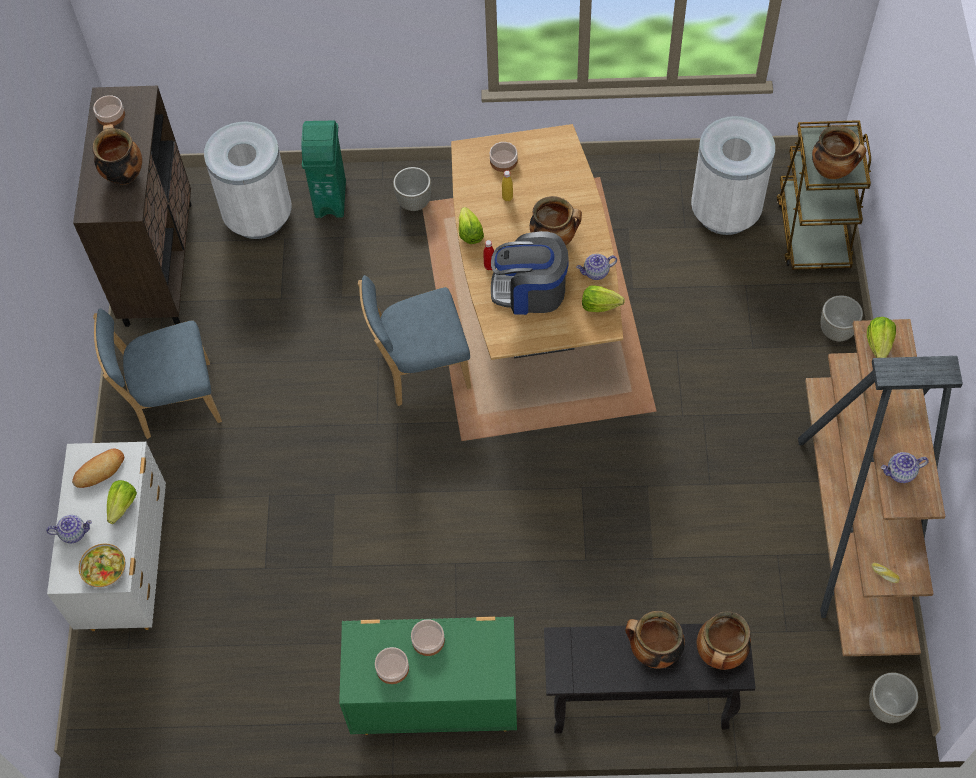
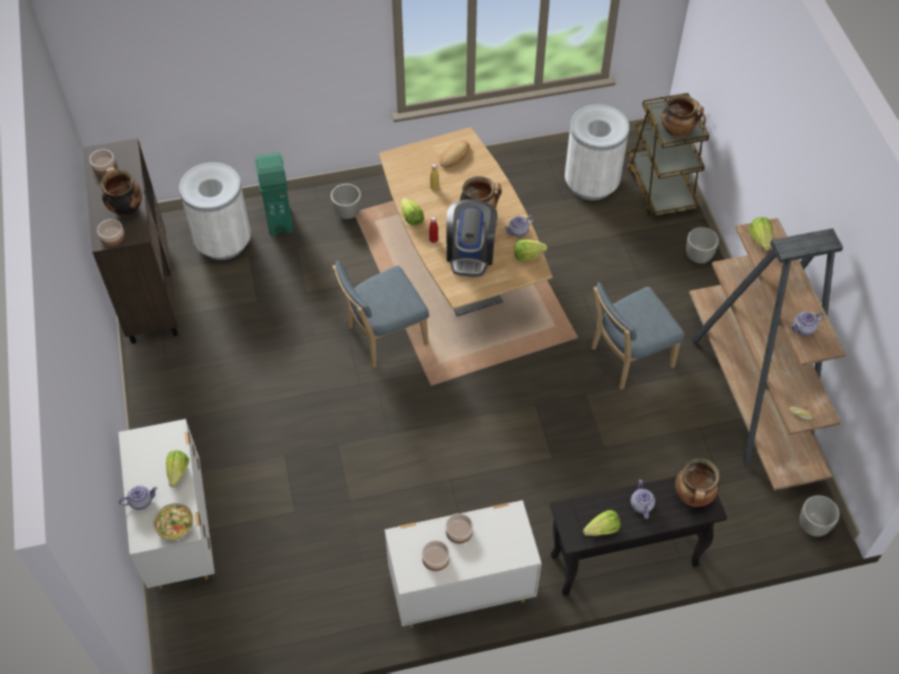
camera: 15 degrees left, 5 degrees down
(99, 470) = (151, 448): bread -> bread (454, 156)
(173, 401) = (186, 395): blue chair -> blue chair (628, 358)
(434, 702) = (460, 591): green dresser -> white dresser
(504, 161) = (424, 161): bowl -> bowl (112, 236)
(530, 291) = (470, 253): coffee machine -> coffee machine turned 75 degrees counterclockwise
(598, 673) = (602, 529): none -> lettuce
(653, 651) = (641, 505): cooking pot -> teapot

